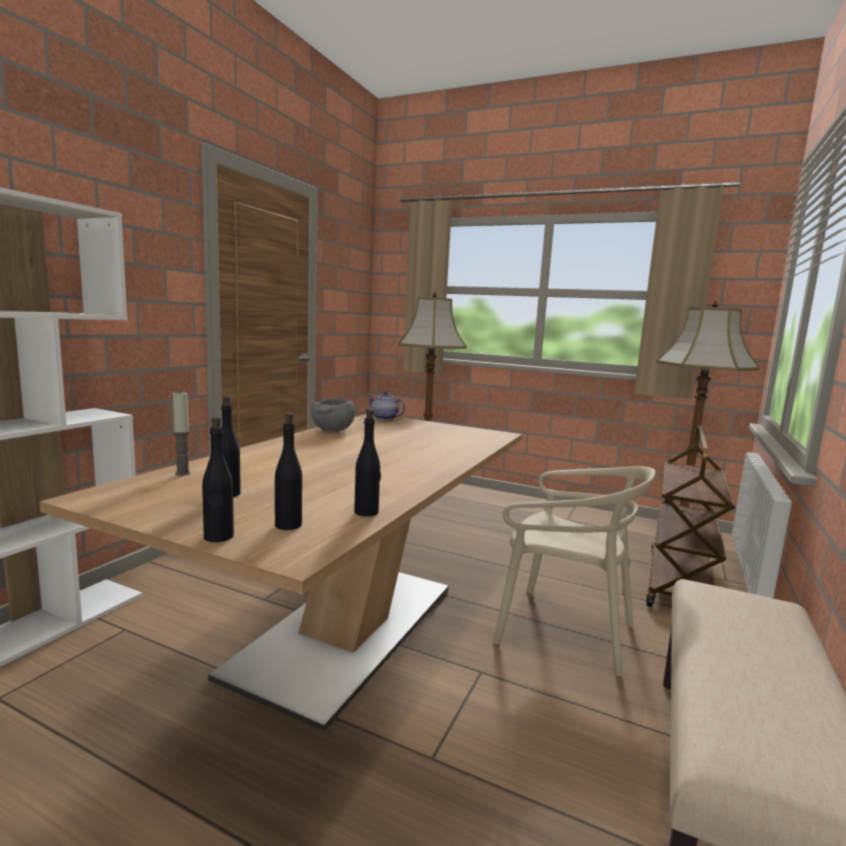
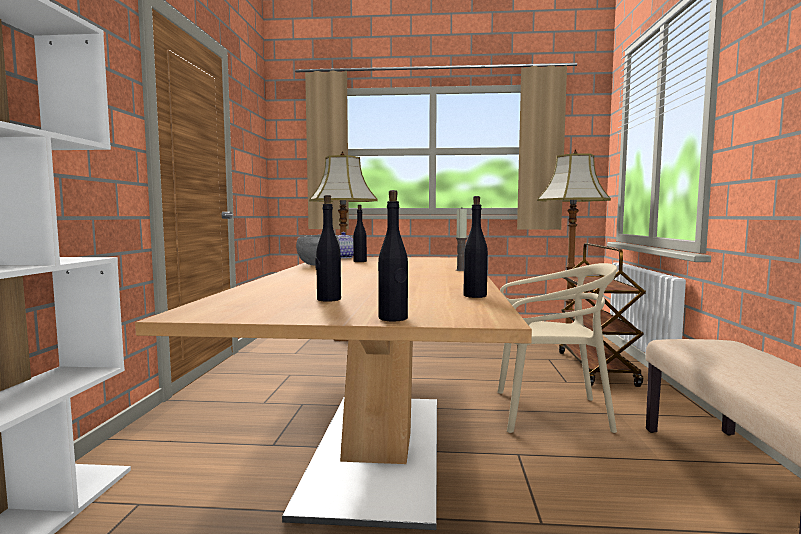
camera: 20 degrees left, 5 degrees down
(183, 473) = (247, 294): candle -> candle (461, 270)
(288, 525) = (433, 307): black bottle -> black bottle (360, 261)

